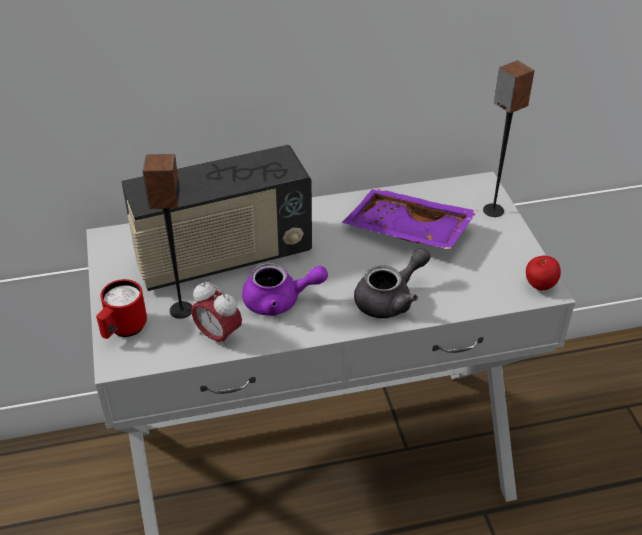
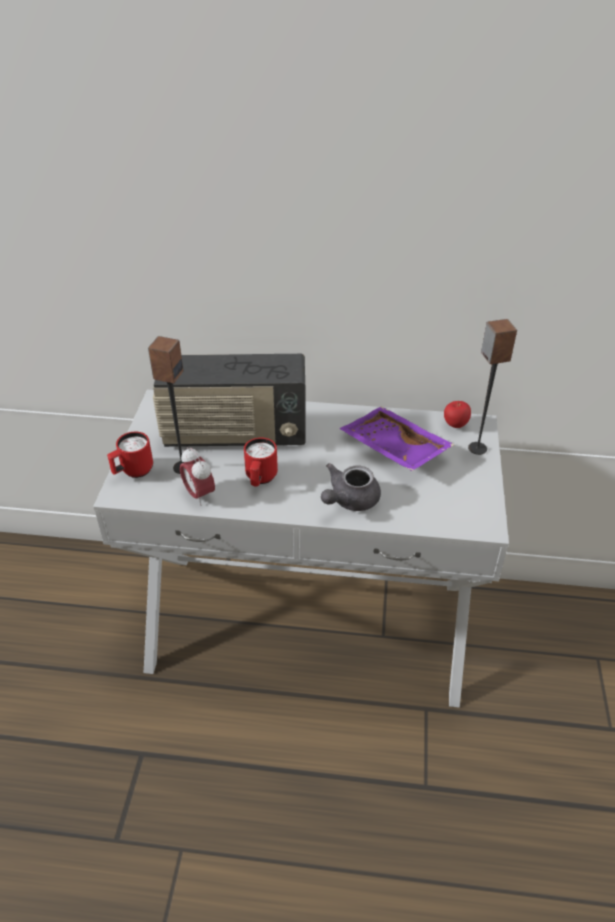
camera: 20 degrees right, 0 degrees up
(280, 301) = (260, 479): purple teapot -> red mug
(390, 299) = (349, 500): grey teapot -> grey teapot turned 150 degrees clockwise
(539, 286) = (483, 522): apple -> apple (455, 425)

